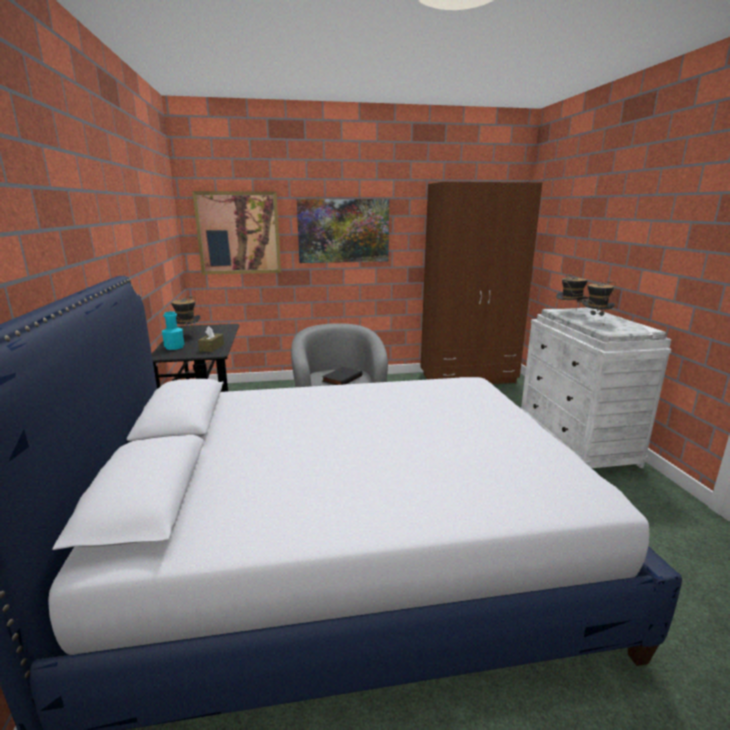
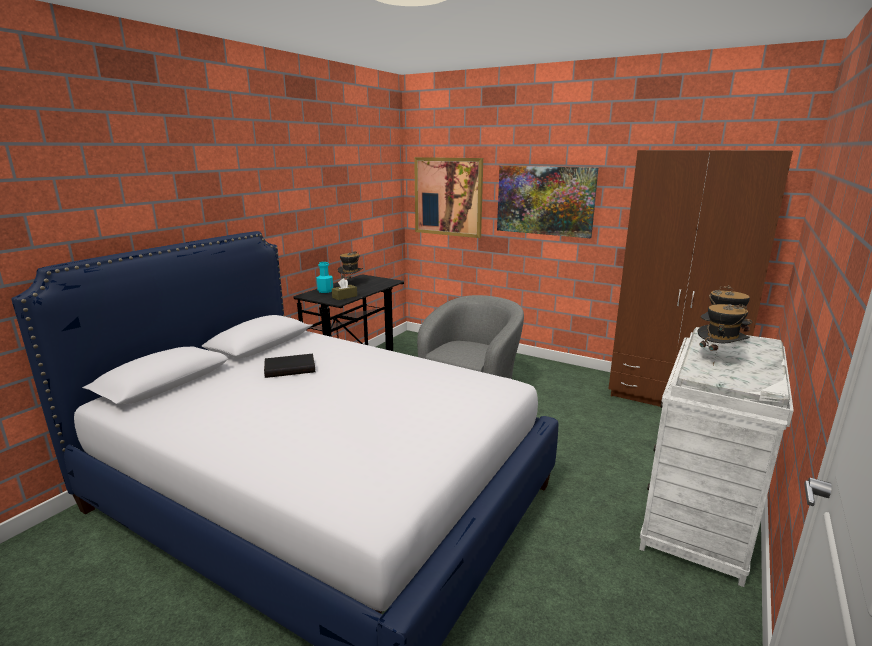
camera: 40 degrees right, 0 degrees up
(341, 378) = (465, 352): black book -> black book (290, 368)

